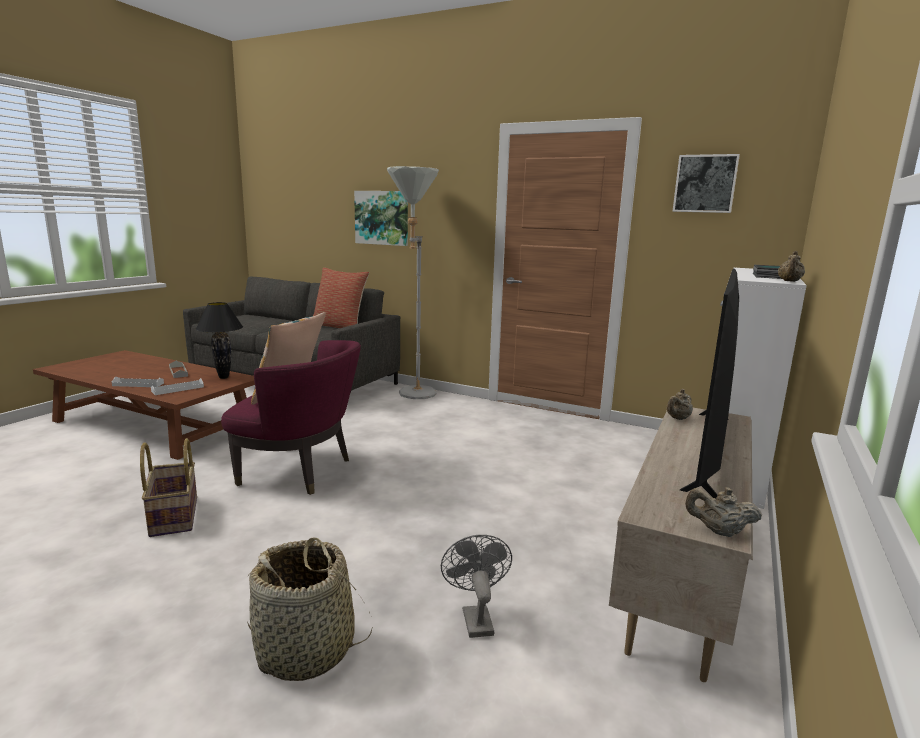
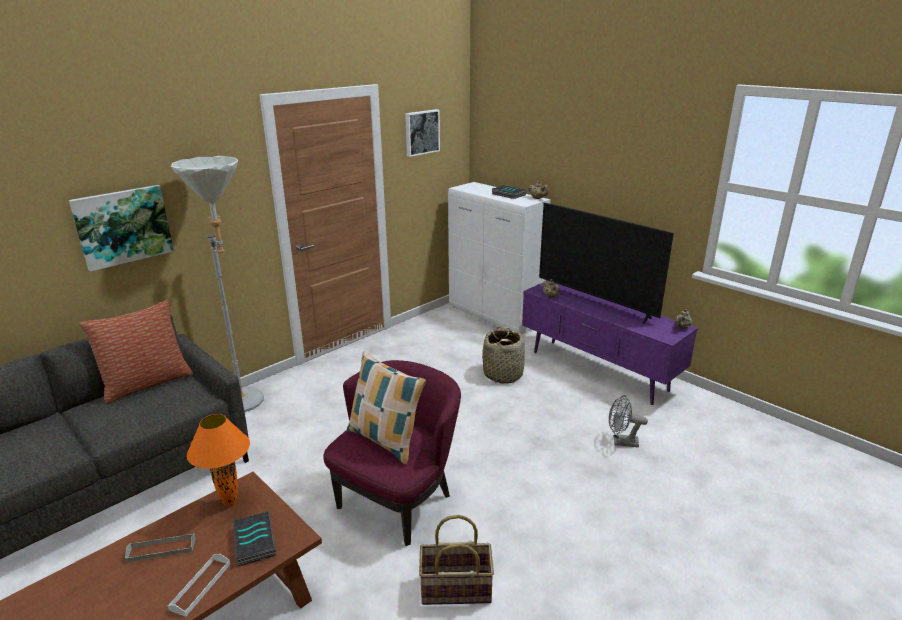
camera: 70 degrees left, 10 degrees up
(178, 389) = (256, 542): white tray -> book
(223, 377) = (230, 503): black table lamp -> orange table lamp
(306, 650) = (644, 509): basket -> basket (503, 374)
(679, 579) = (597, 371): beige tv stand -> purple tv stand

